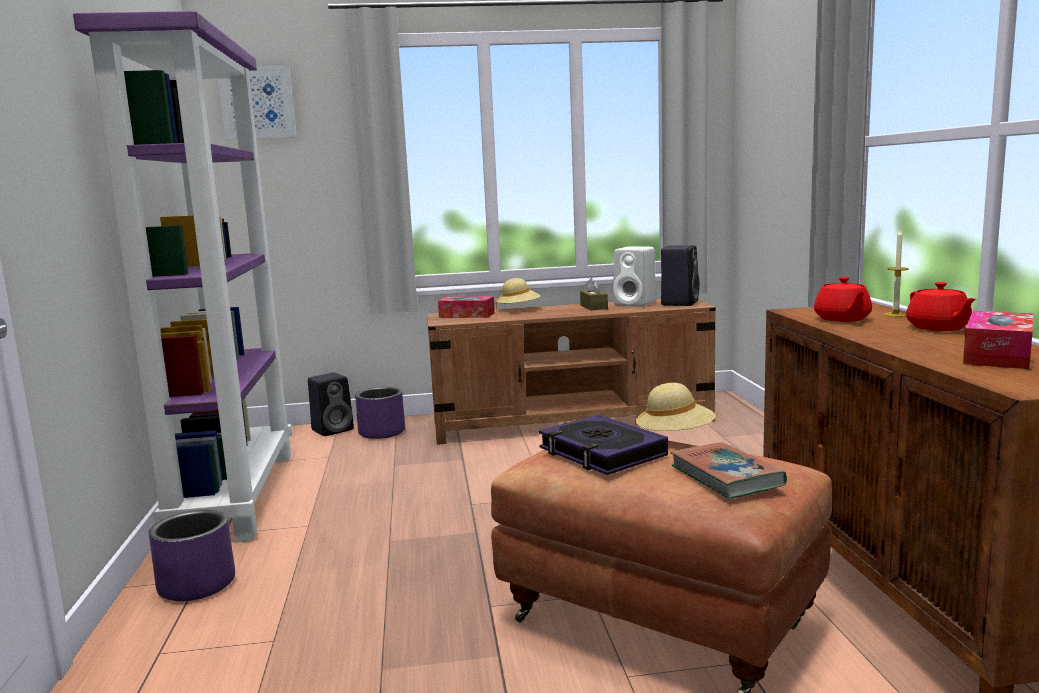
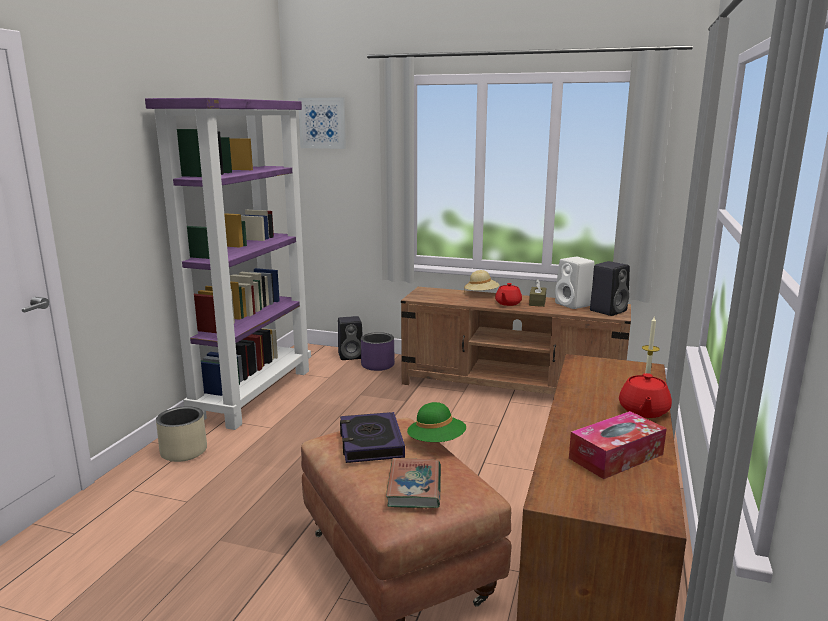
camera: 25 degrees right, 5 degrees up
(197, 584) = (184, 451): purple planter -> beige planter
(467, 315) = (439, 293): tissue box -> none
(675, 437) = (436, 442): beige hat -> green hat
(842, 319) = (594, 380): red teapot -> red teapot (507, 303)

